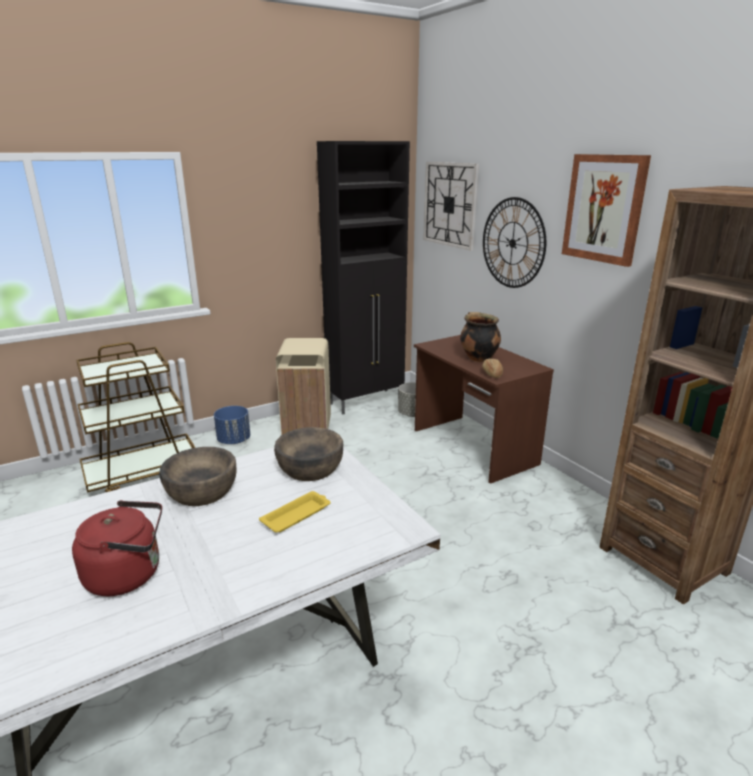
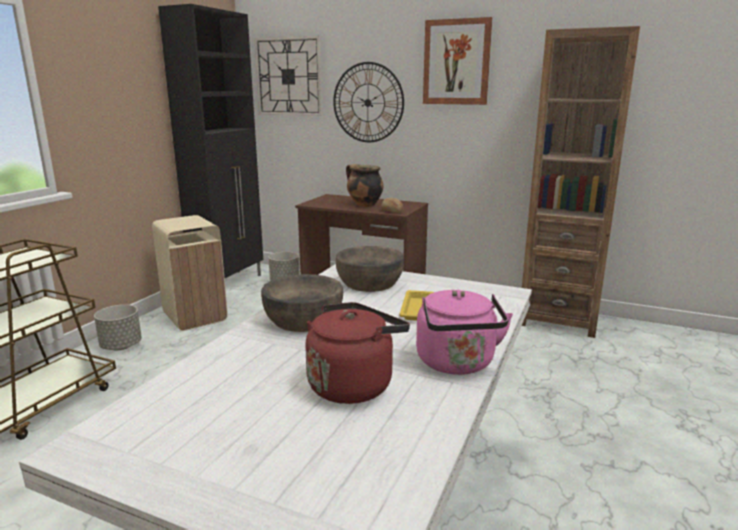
camera: 35 degrees left, 5 degrees down
(222, 593) = (457, 364): none -> pink kettle
(234, 440) = (121, 346): blue planter -> grey planter

